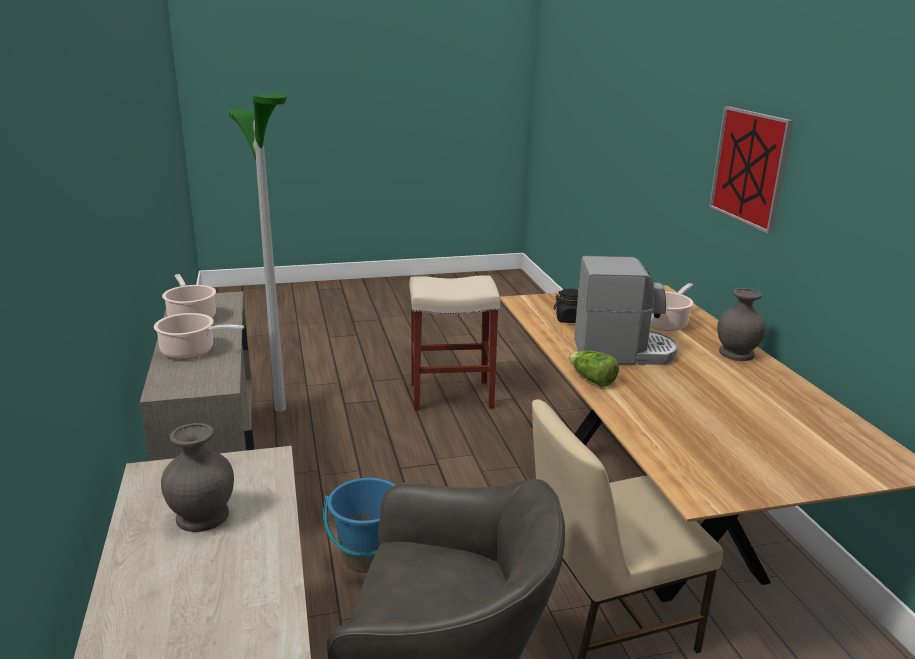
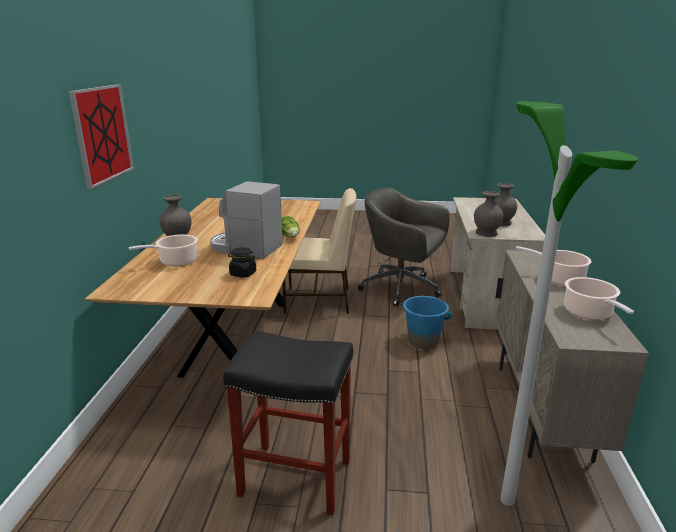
camera: 160 degrees left, 0 degrees up
(251, 466) = (486, 233): none -> grey vase
(452, 395) = (294, 477): beige stool -> black stool

